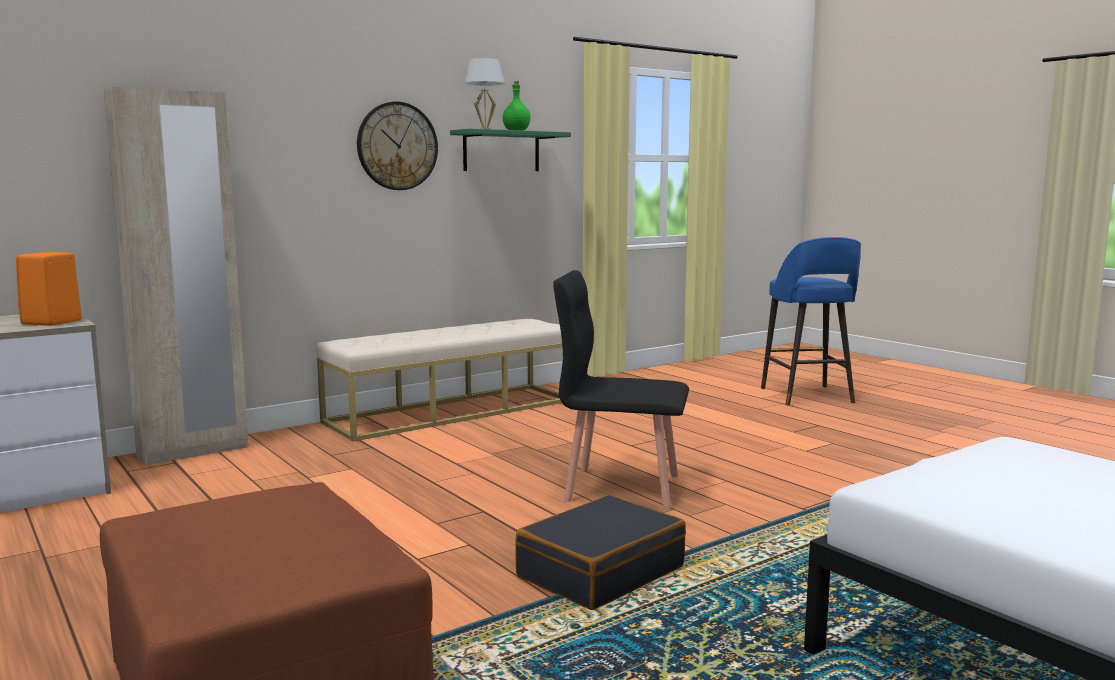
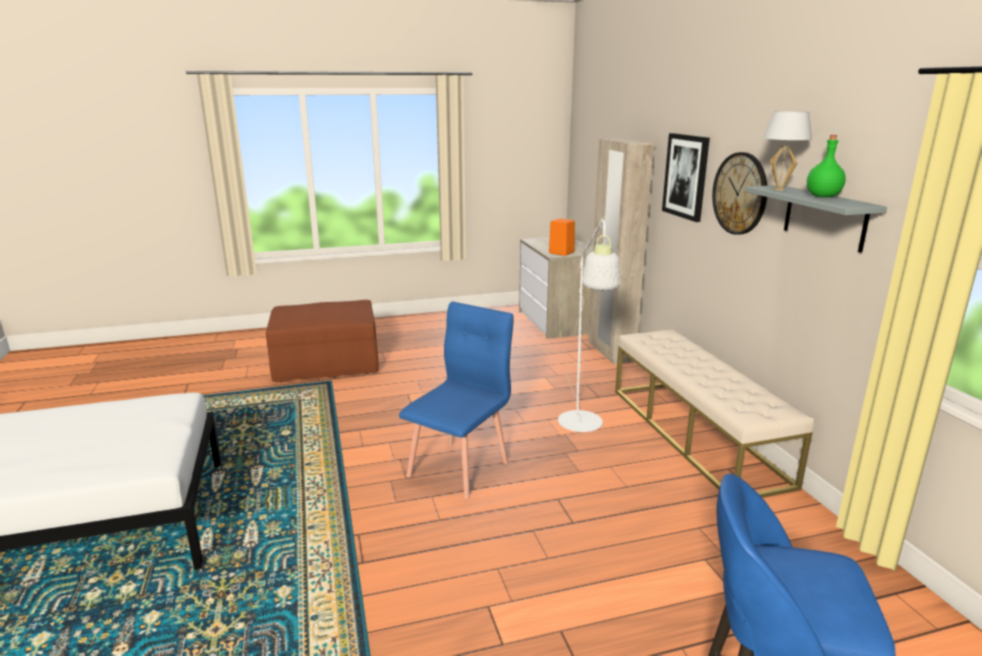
camera: 110 degrees right, 10 degrees up
(292, 138) = (686, 176): none -> picture
(466, 448) = (582, 427): none -> white floor lamp
(501, 151) = (824, 217): green shelf -> grey shelf
(600, 571) = (347, 433): black suitcase -> none
(621, 487) = (459, 468): black chair -> blue chair

